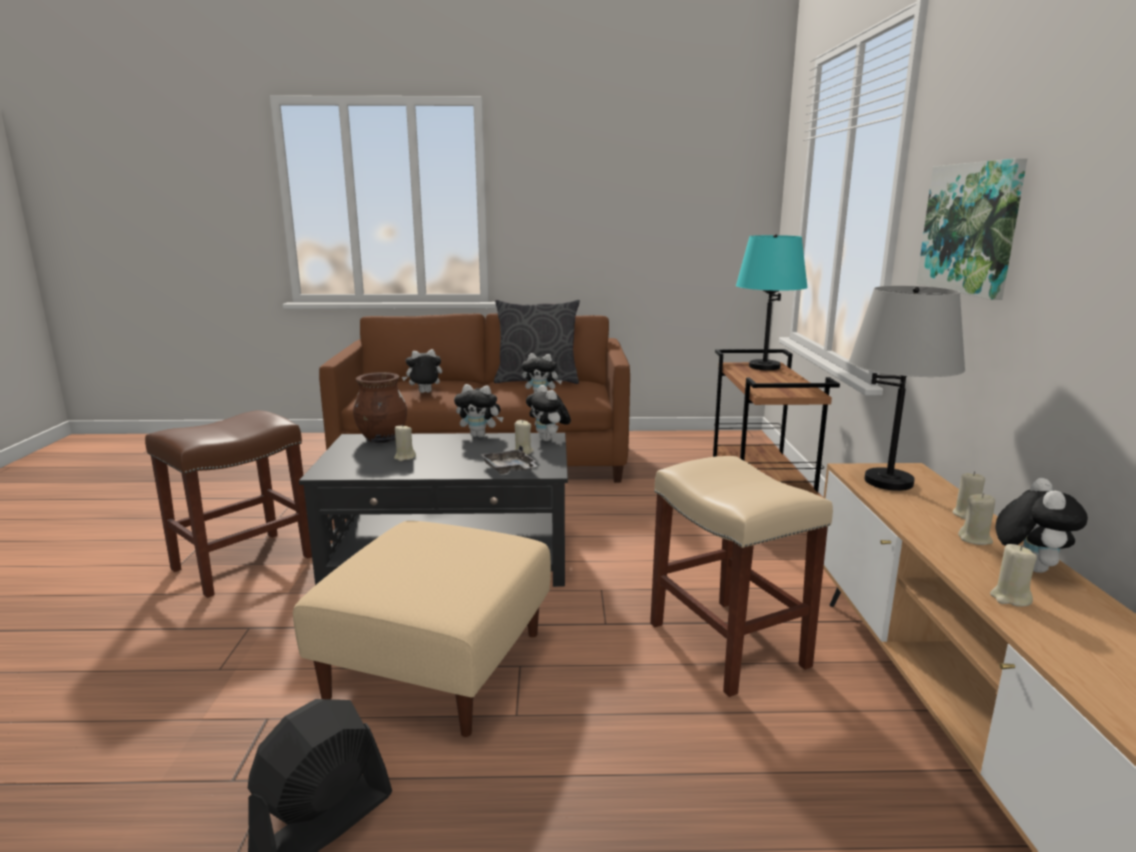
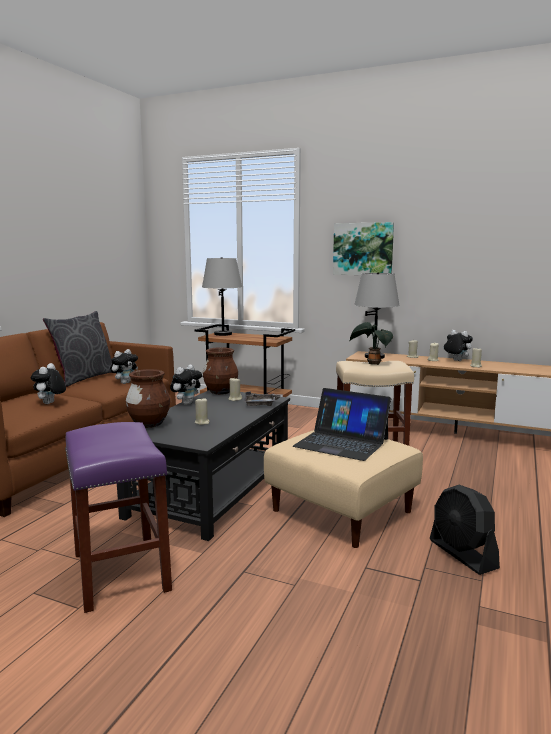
camera: 65 degrees left, 5 degrees down
(244, 562) = (119, 571): brown stool -> purple stool
(438, 559) = (342, 442): none -> laptop
(549, 440) = (221, 392): plush toy -> brown vase
(743, 479) = (372, 363): none -> potted plant
(764, 367) = (223, 334): turquoise table lamp -> grey table lamp

